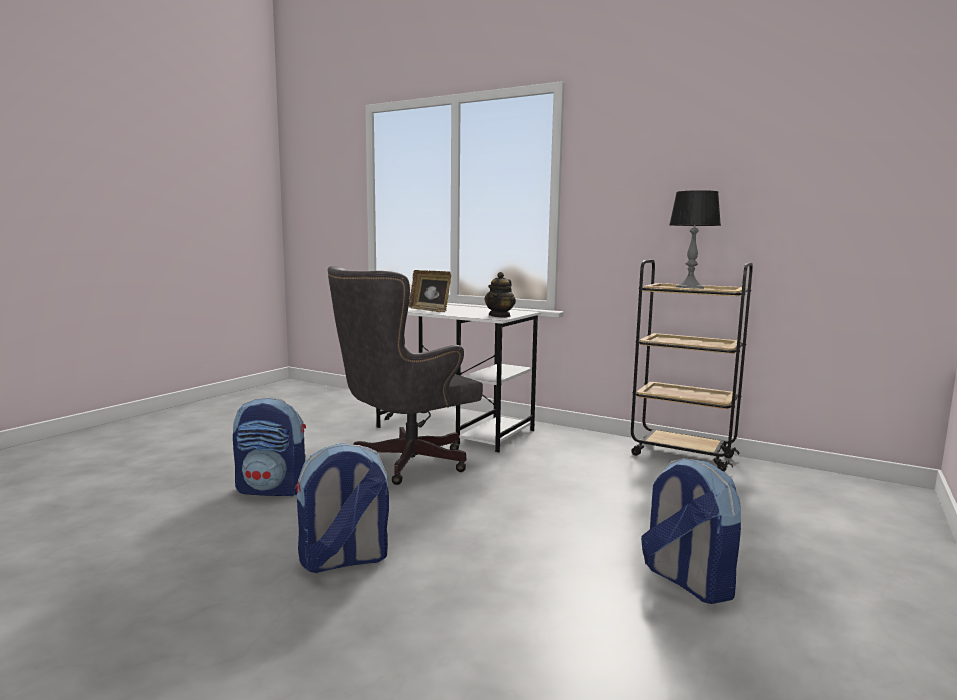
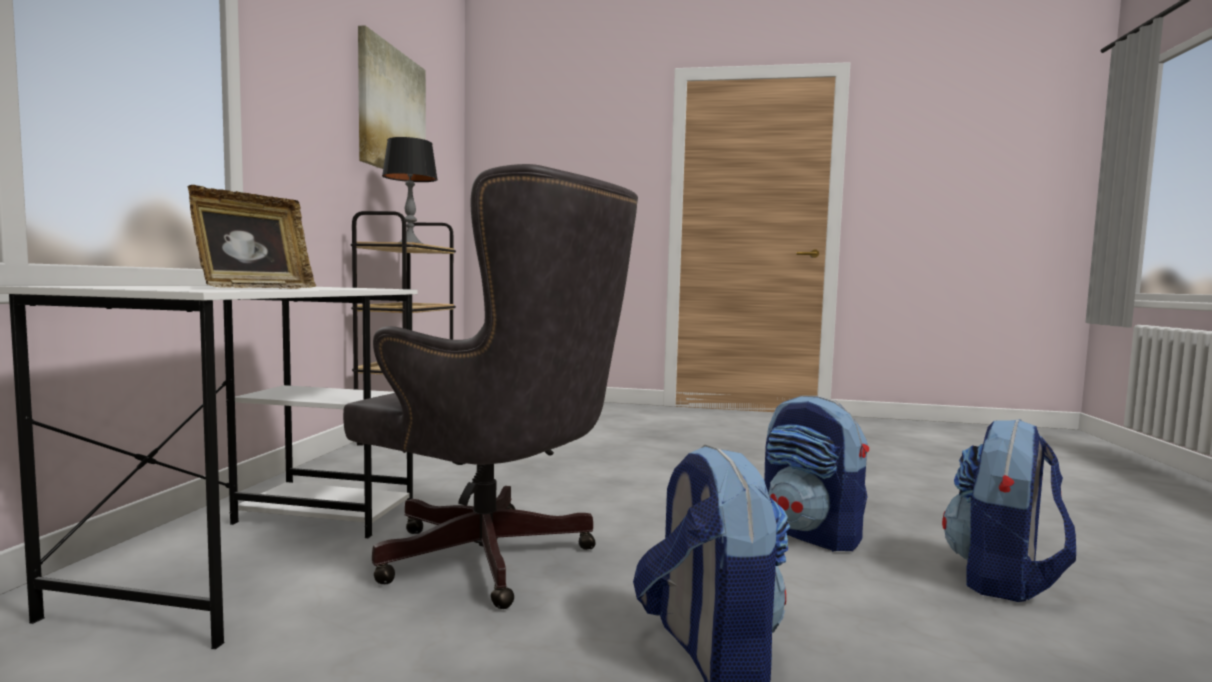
camera: 110 degrees left, 5 degrees down
(500, 316) = (362, 287): teapot -> none
(686, 581) = (673, 439): backpack -> backpack (1003, 580)
(750, 154) = (391, 111): none -> picture

